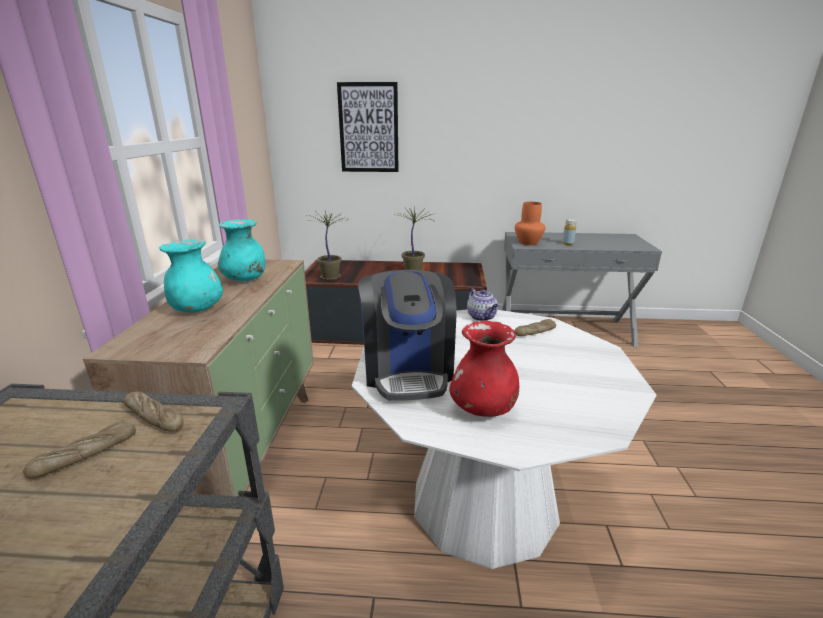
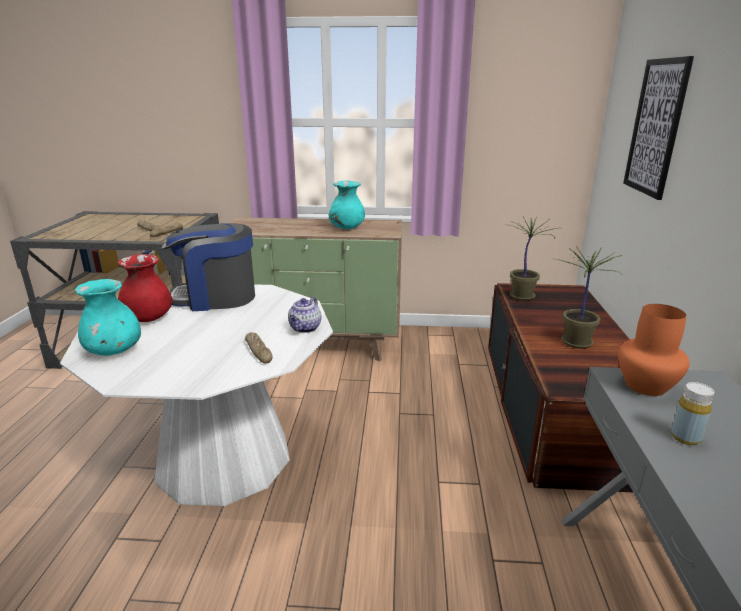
camera: 90 degrees right, 0 degrees up
(197, 309) = (291, 225): turquoise vase -> turquoise vase (114, 351)
(482, 317) = (305, 328): teapot -> teapot turned 45 degrees counterclockwise

